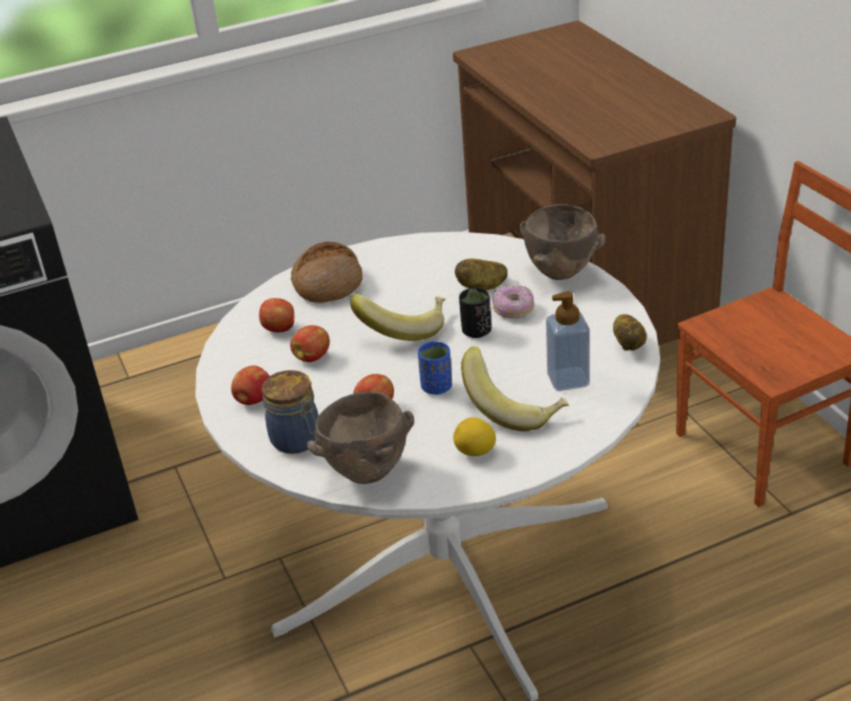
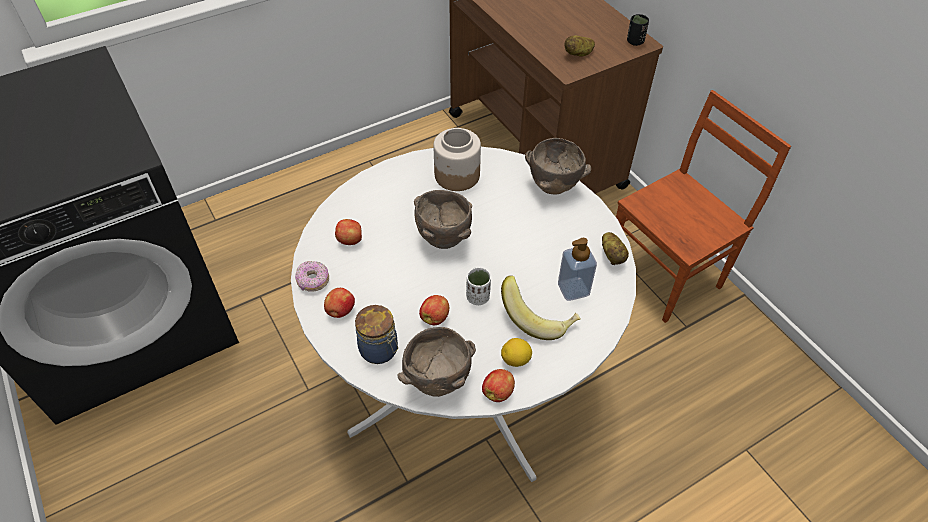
camera: 10 degrees left, 15 degrees up
(313, 357) = (380, 268): apple -> apple (498, 392)
(328, 283) = (381, 195): bread -> none
(403, 329) = (445, 240): banana -> brown bowl
(432, 262) = (456, 175): none -> jar
(437, 387) = (478, 297): blue cup -> white cup
(476, 331) = (499, 243): black cup -> black cup (635, 41)
(482, 287) = (497, 200): potato -> potato (578, 54)
(513, 310) = (523, 222): donut -> donut (313, 281)

